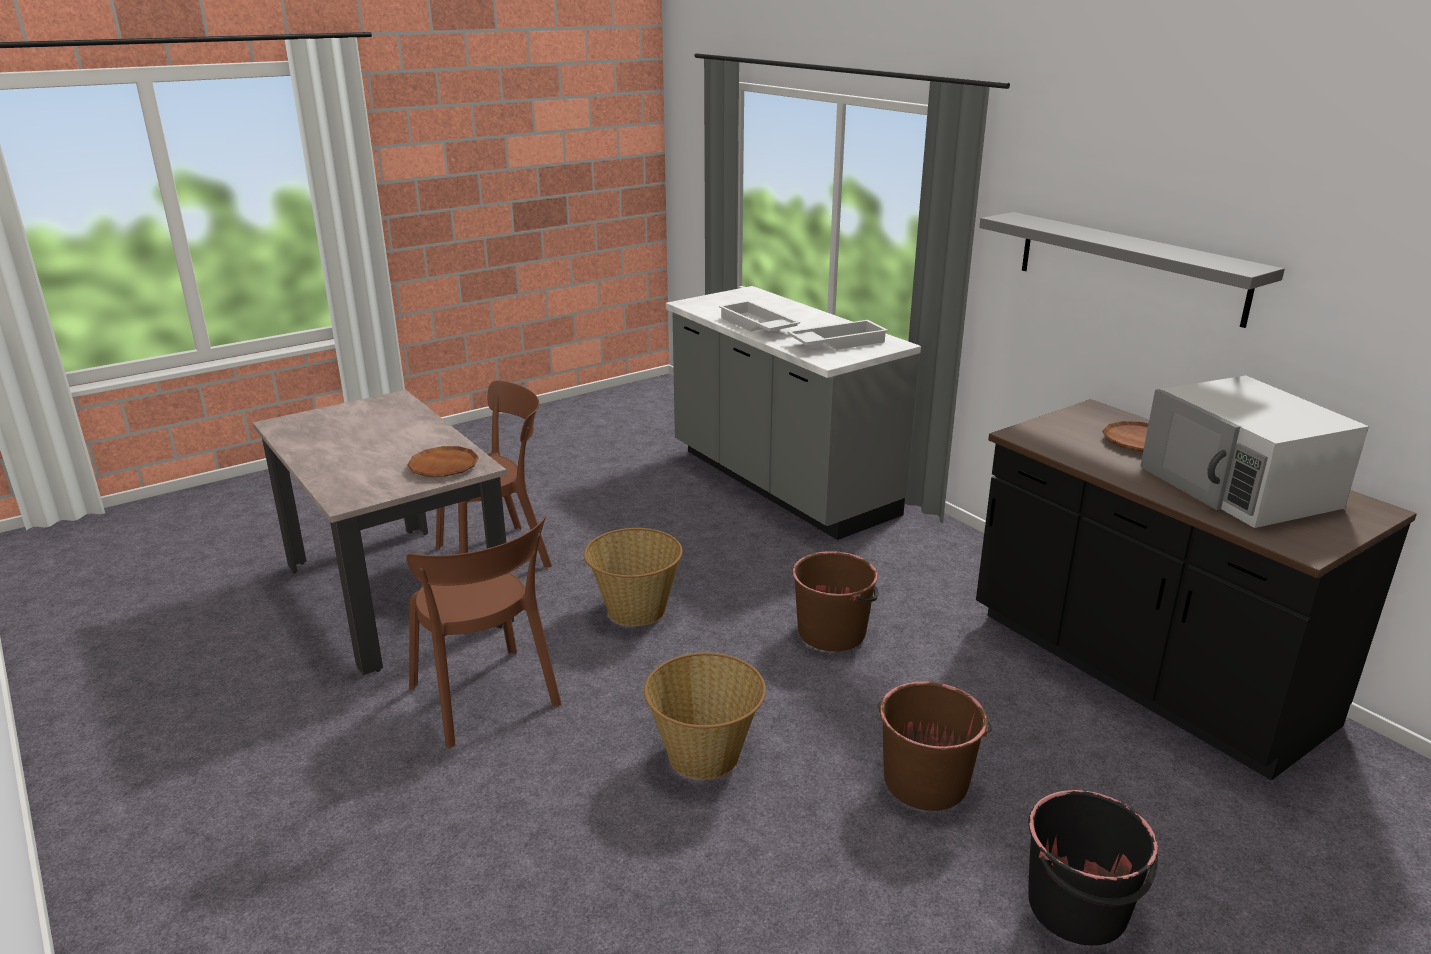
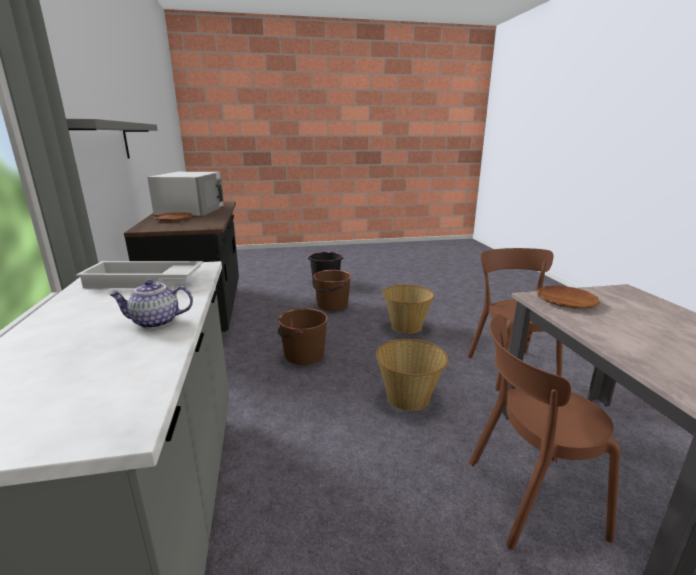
camera: 155 degrees left, 5 degrees down
(756, 325) = (155, 323): white tray -> teapot

